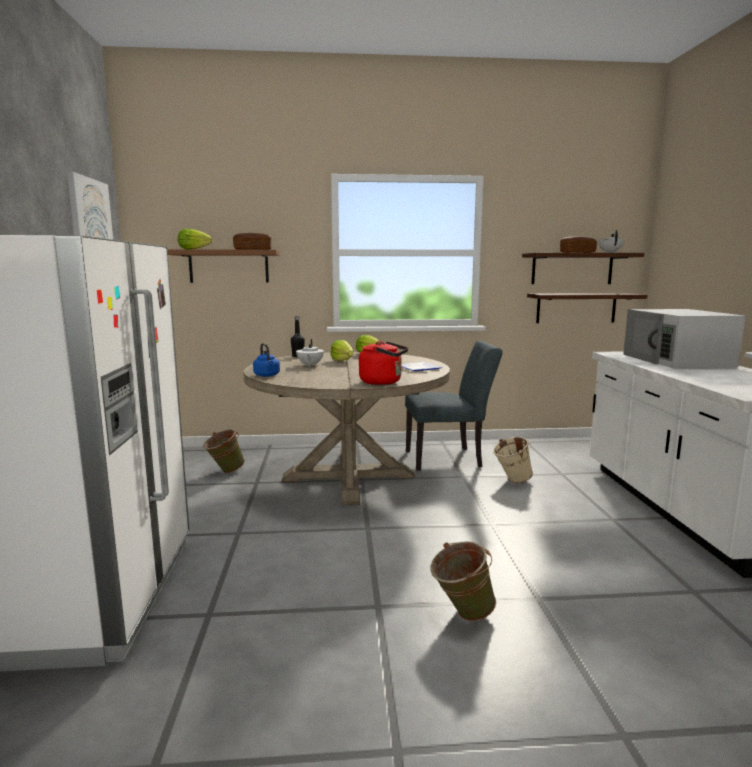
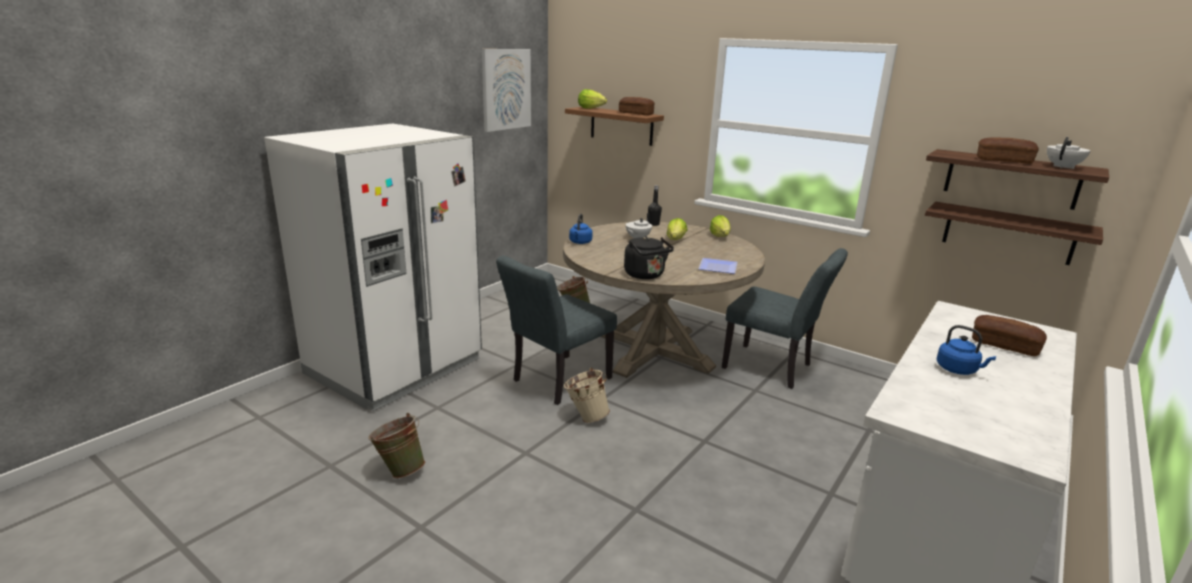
camera: 40 degrees right, 10 degrees up
(303, 532) = (556, 381): none -> grey chair
(383, 382) = (646, 275): red kettle -> black kettle
(461, 614) = (566, 486): green bucket -> green bucket (400, 470)
(511, 481) = (796, 414): beige bucket -> beige bucket (586, 417)
(677, 360) = (1004, 346): white microwave -> bread
(700, 373) = (958, 370): none -> blue kettle

